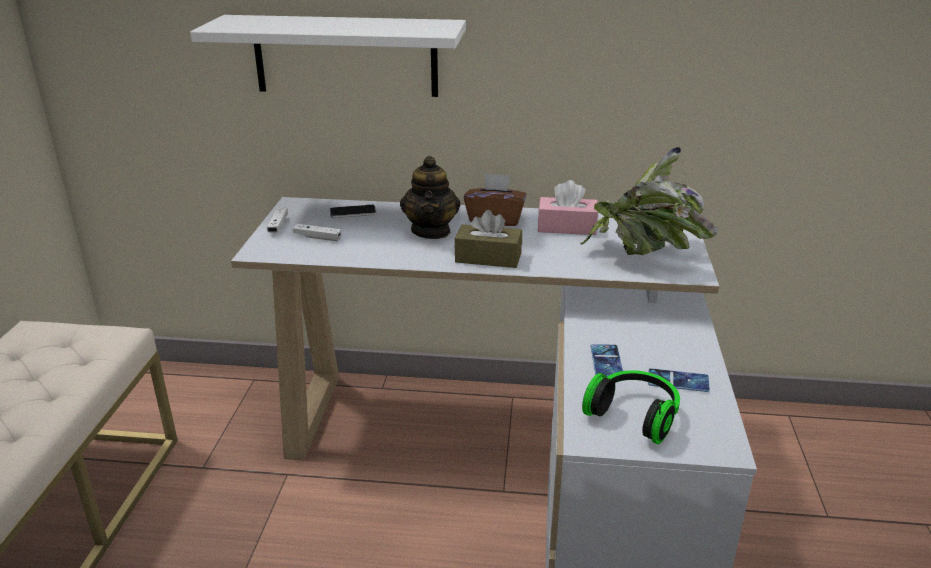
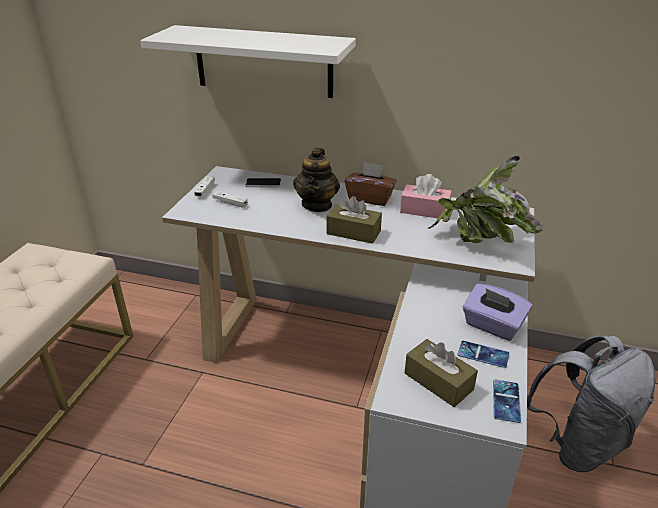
camera: 10 degrees right, 5 degrees up
(606, 361) = (429, 329): phone -> phone (506, 401)
(635, 415) = (438, 381): headphones -> brown tissue box
(679, 349) = (492, 326): none -> purple tissue box
(781, 498) = (577, 443): none -> grey backpack

